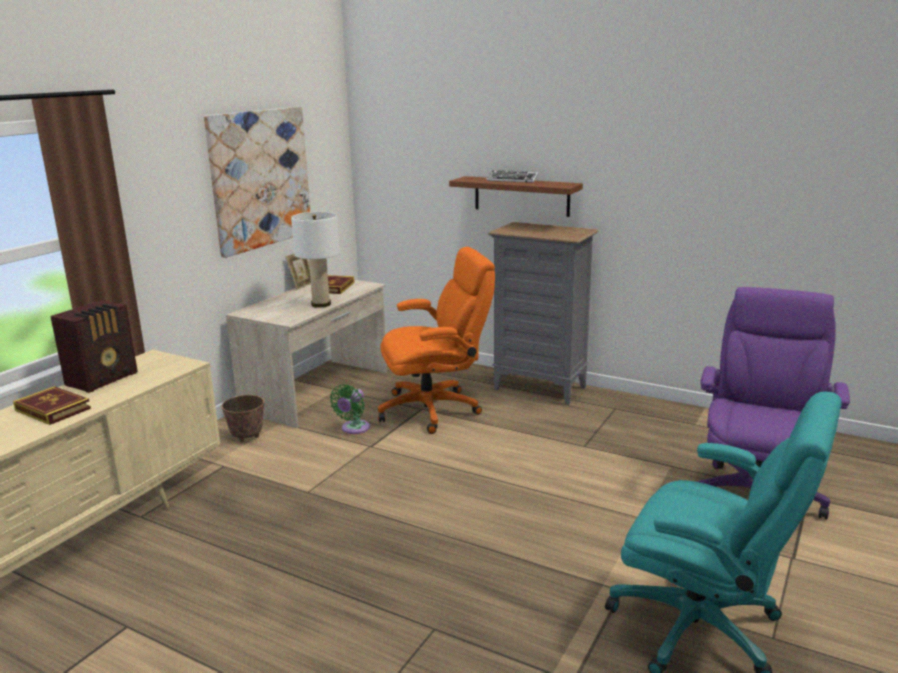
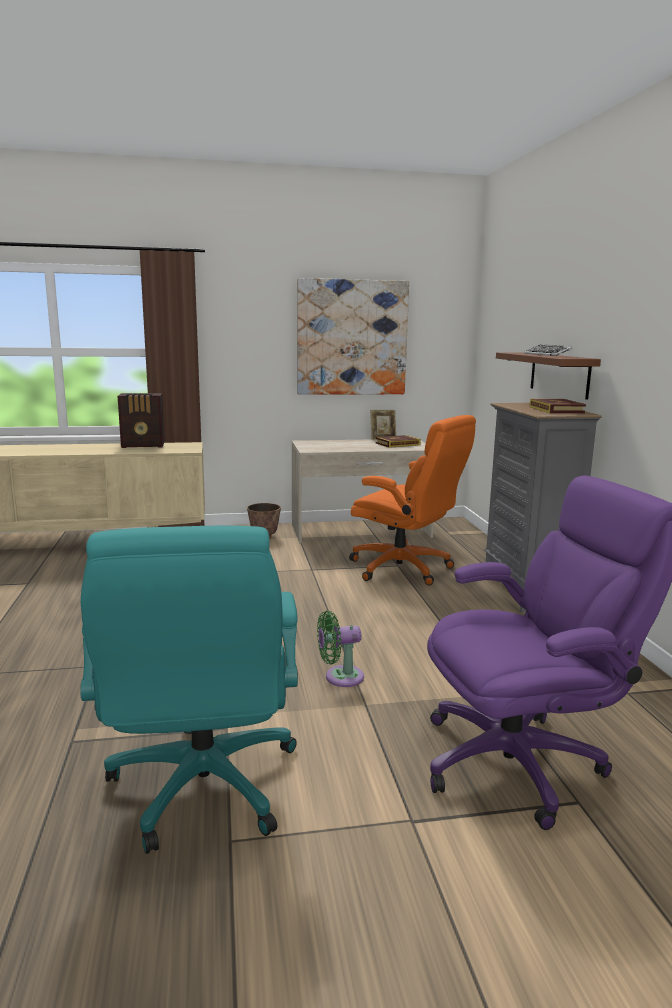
camera: 50 degrees right, 5 degrees down
(53, 409) = (91, 448): book -> book (556, 410)
(321, 304) = (356, 448): white table lamp -> none
(353, 429) = (327, 557): green fan -> green fan (340, 677)

